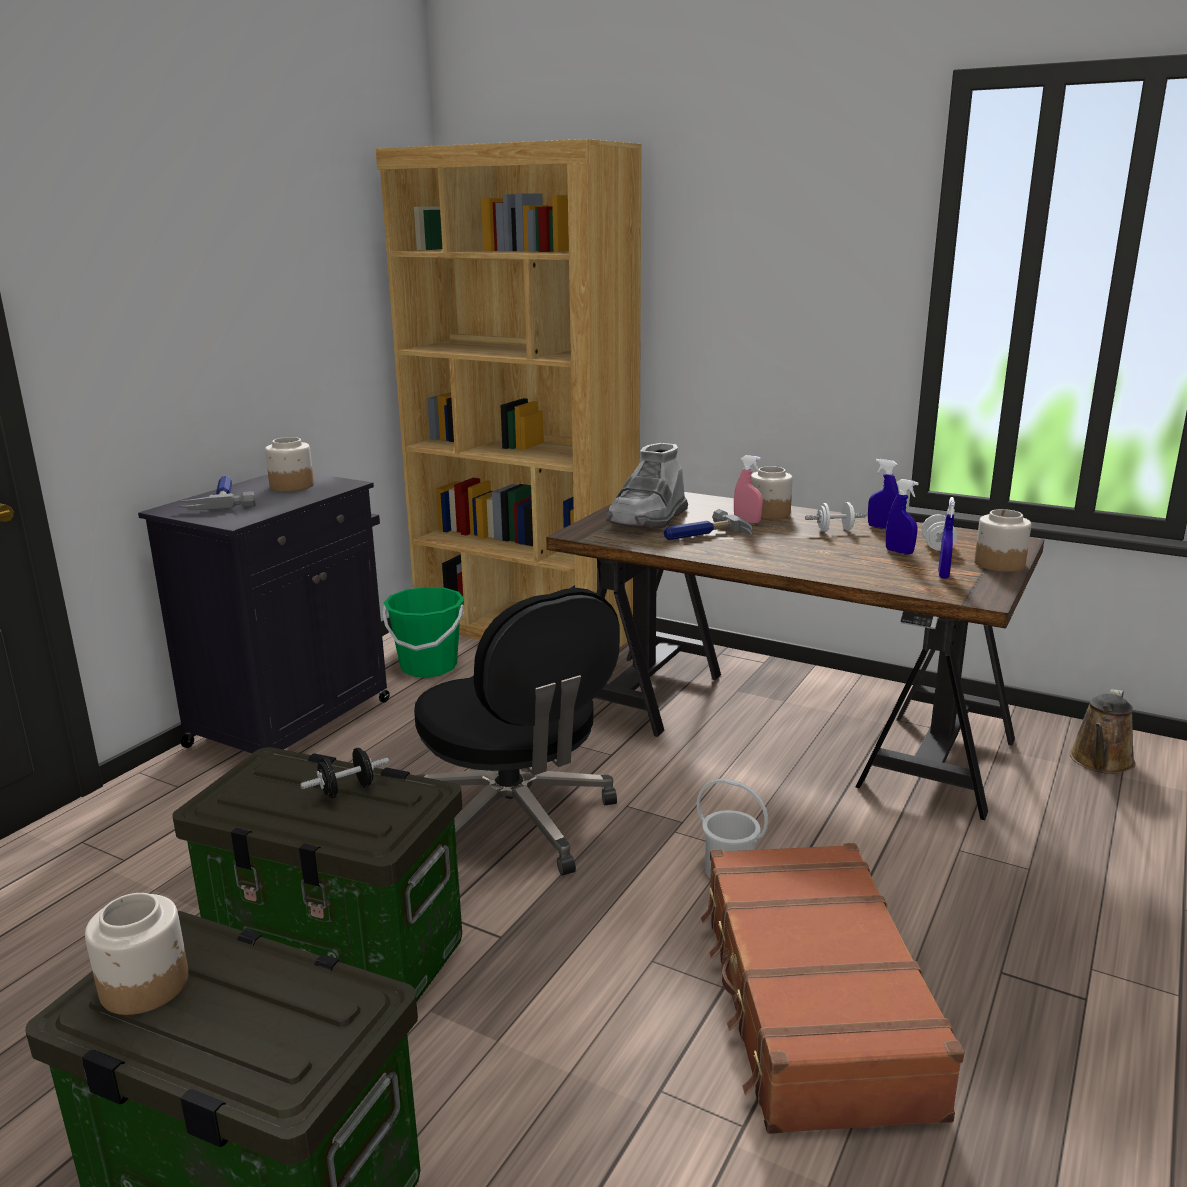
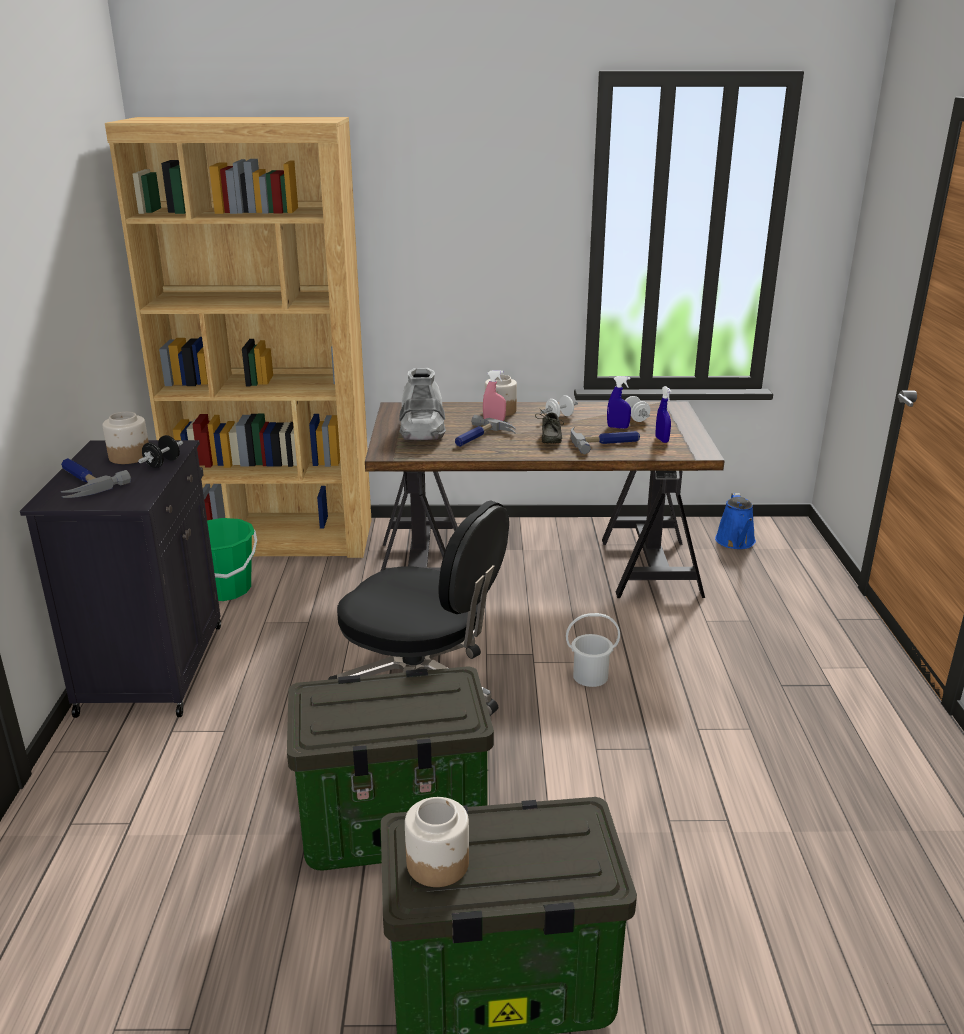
camera: 30 degrees left, 5 degrees up
(347, 790) = (403, 694): black dumbbell -> black dumbbell (162, 463)
(790, 549) = (549, 438): none -> grey shoe
(812, 1004) = (705, 739): brown suitcase -> none
(857, 565) = (604, 442): none -> hammer
(881, 527) = (586, 410): blue spray bottle -> none
(999, 563) = (683, 425): jar -> none
(1100, 762) = (736, 542): brown watering can -> blue watering can

